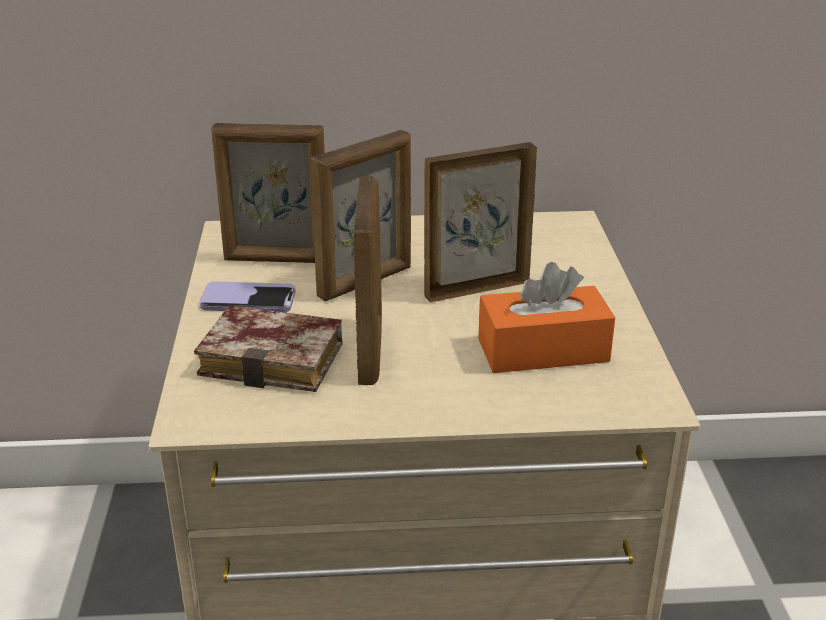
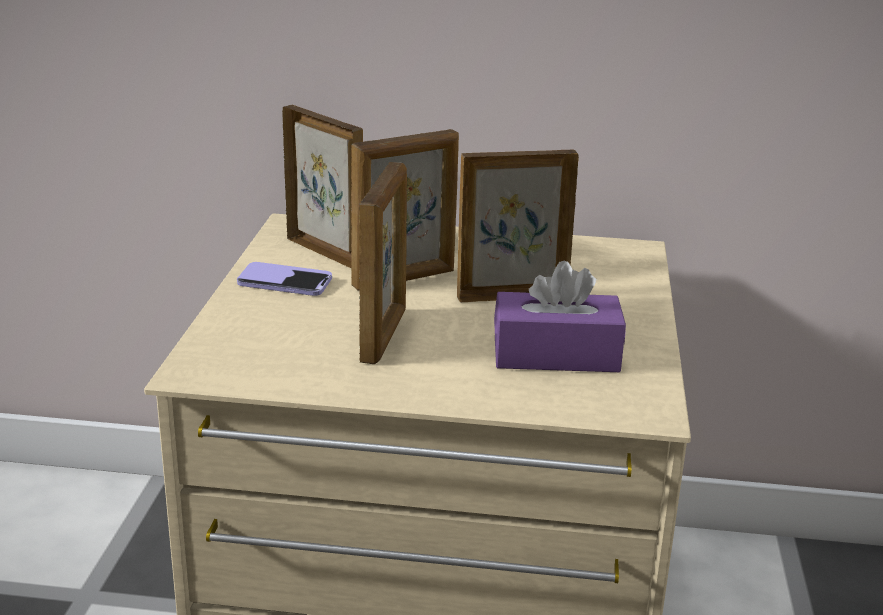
camera: 10 degrees right, 5 degrees down
(276, 260) = (325, 252): picture frame -> picture frame turned 150 degrees counterclockwise
(278, 359) = (293, 332): book -> none
(543, 350) = (556, 355): orange tissue box -> purple tissue box

